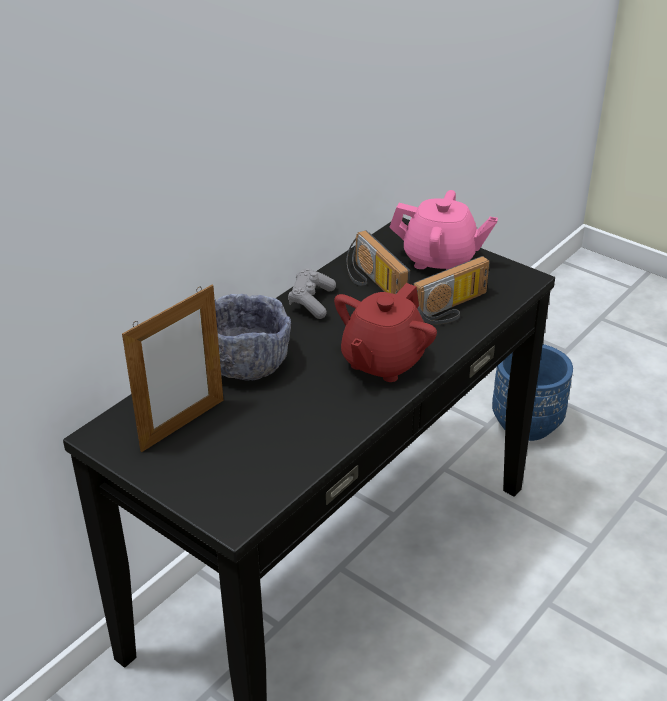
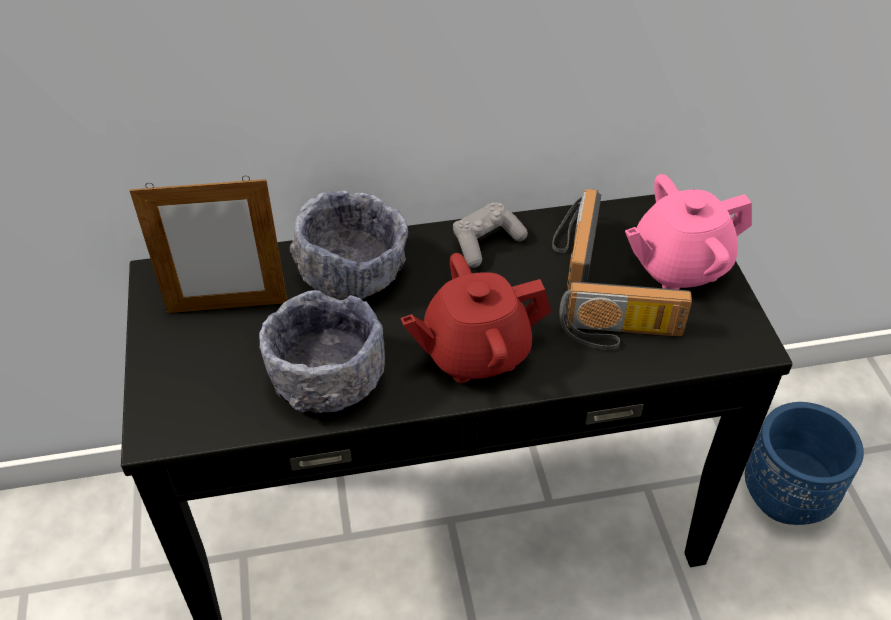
camera: 40 degrees right, 10 degrees up
(308, 425) = (326, 378): none -> grey bowl
(440, 259) = (678, 266): pink teapot -> pink teapot turned 105 degrees clockwise

